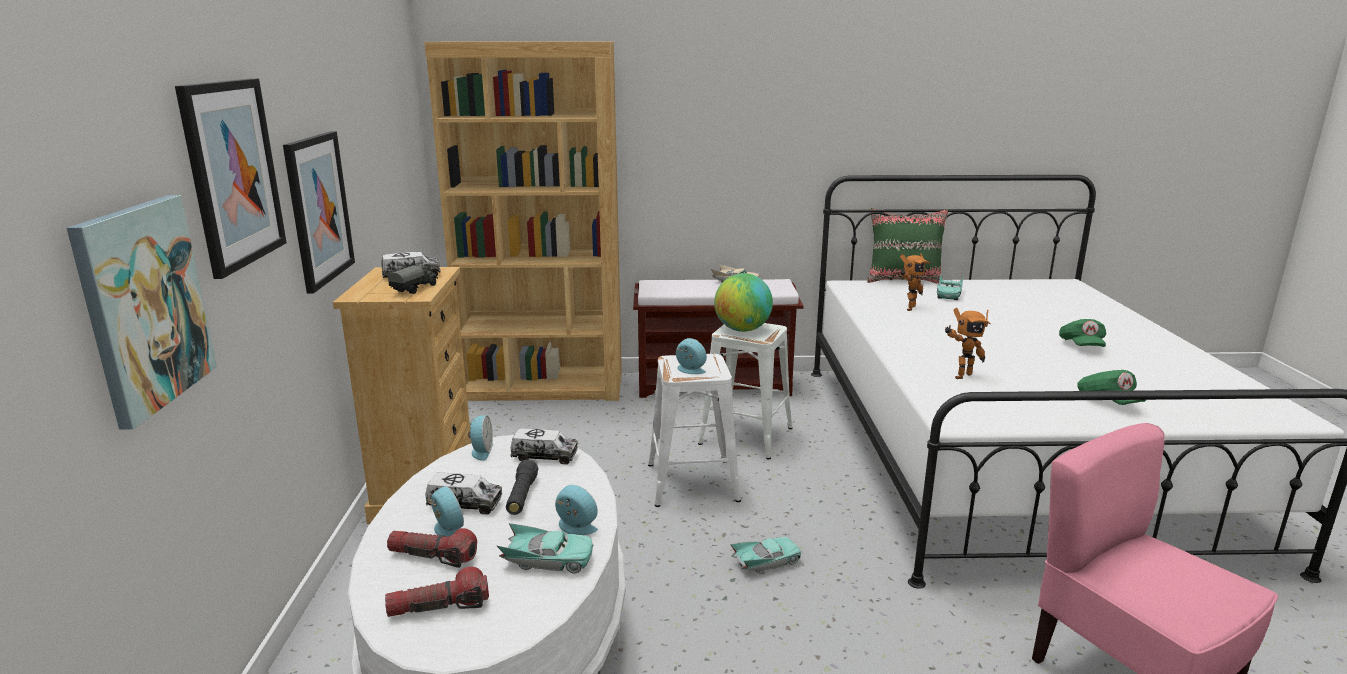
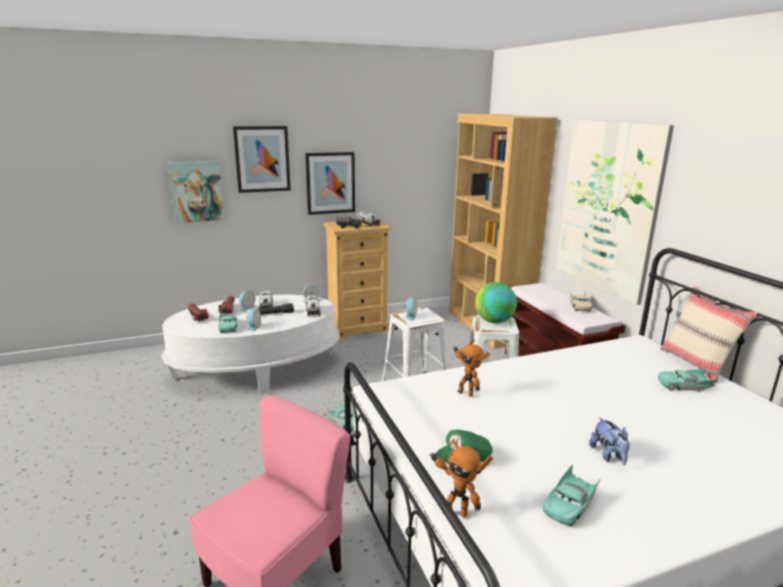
camera: 70 degrees right, 0 degrees up
(732, 151) = (607, 207): none -> picture
(904, 280) = (696, 364): green pillow -> beige pillow
(908, 308) = (610, 369): toy robot -> toy robot (455, 512)
(1081, 346) = (608, 455): green cap -> plush toy
(1167, 376) = (569, 505): none -> turquoise toy car

